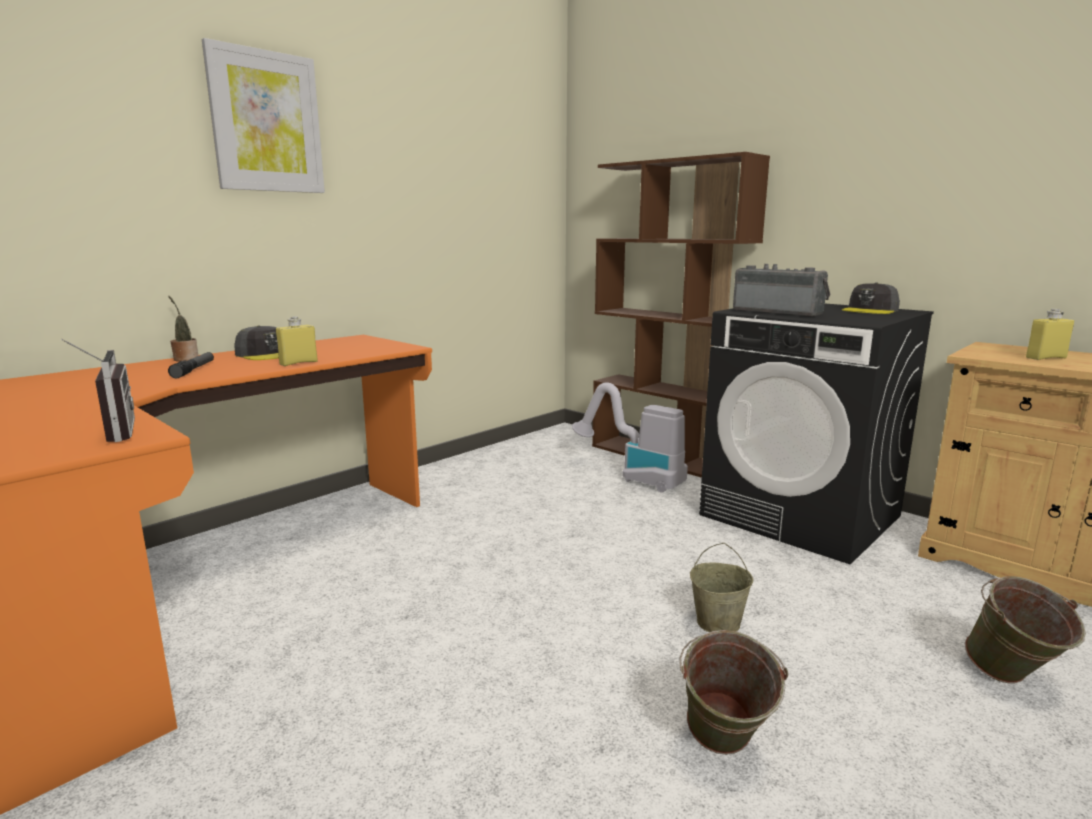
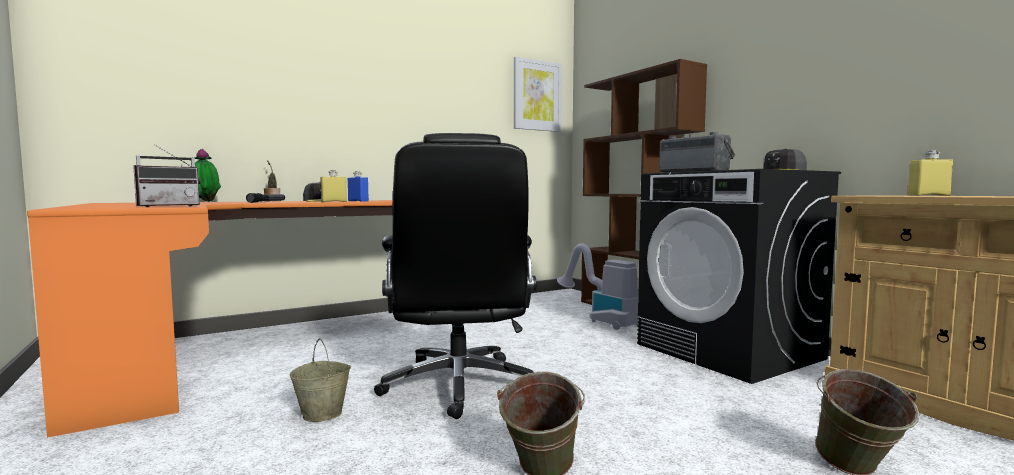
camera: 15 degrees right, 10 degrees down
(81, 372) = (205, 201): none -> potted plant
(109, 433) = (168, 206): radio -> radio turned 60 degrees clockwise
(266, 122) = (344, 57): picture -> picture (537, 95)
(325, 354) = (358, 201): none -> blue bottle
(536, 615) = (458, 386): none -> black office chair
(718, 622) = (601, 405): beige bucket -> beige bucket (323, 414)

